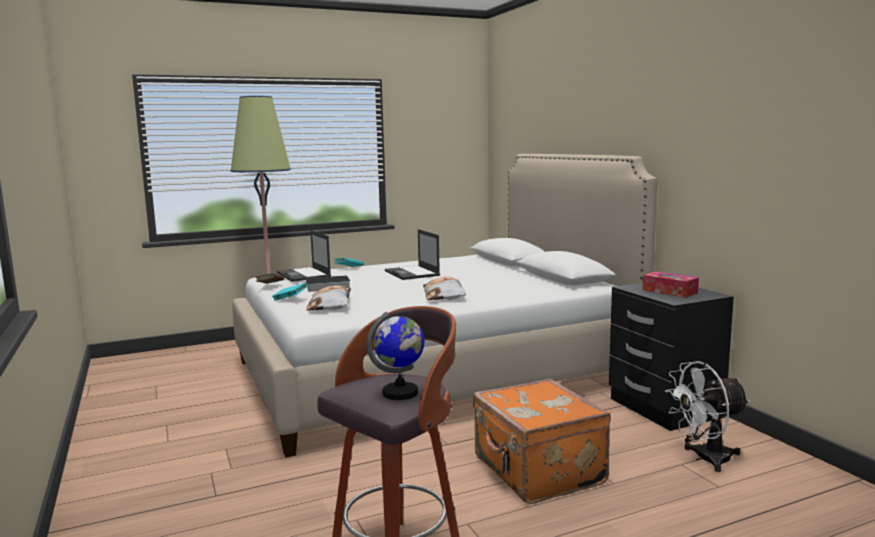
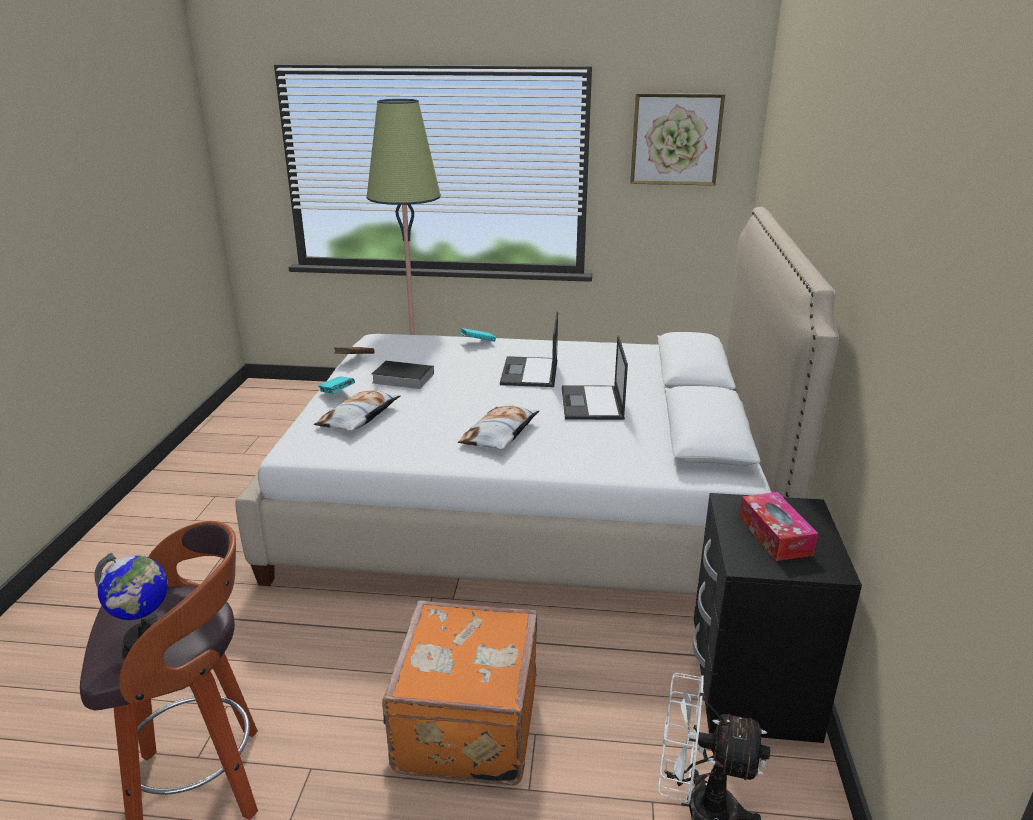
camera: 30 degrees right, 15 degrees up
(304, 275) = (409, 346): laptop -> laptop (592, 404)
(438, 126) = (676, 139): none -> picture

